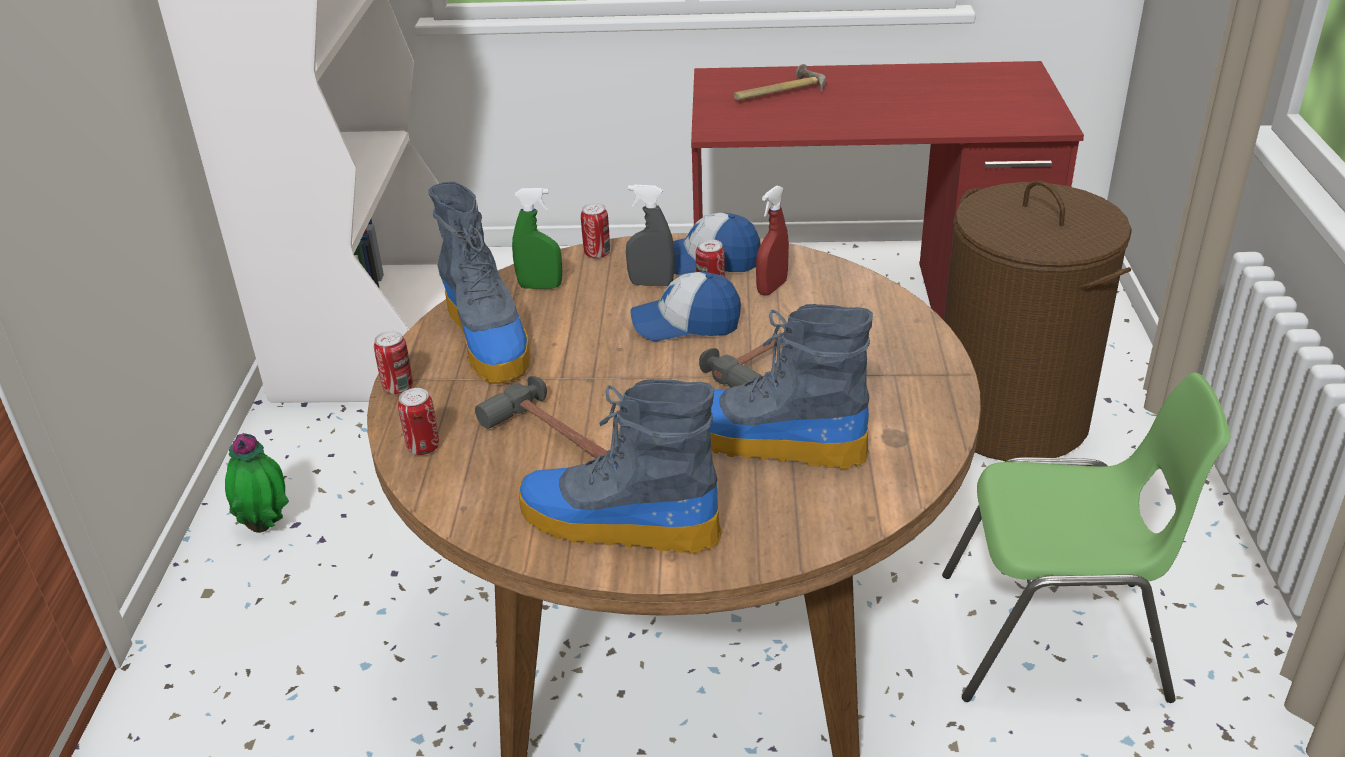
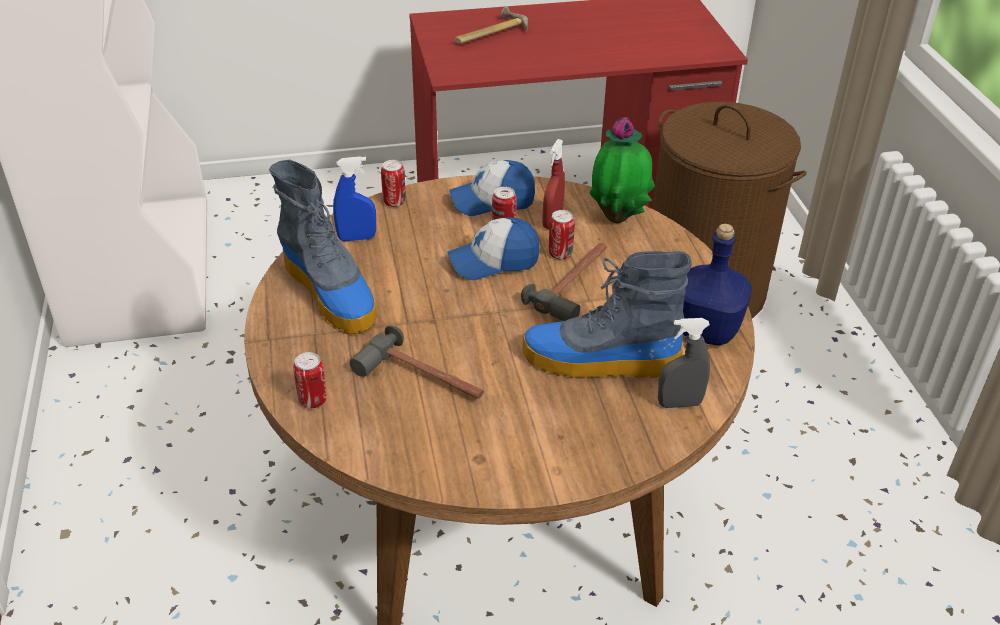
camera: 15 degrees left, 5 degrees up
(267, 525) = (101, 463): potted plant -> potted plant (618, 217)
(398, 387) = (268, 347): can -> can (560, 254)
(540, 286) = (357, 238): green spray bottle -> blue spray bottle
(616, 524) = (502, 449): boot -> none
(651, 284) = (451, 226): grey spray bottle -> grey spray bottle (679, 403)
(919, 423) = (708, 331): none -> blue bottle
(1056, 638) = (782, 470): green chair -> none

